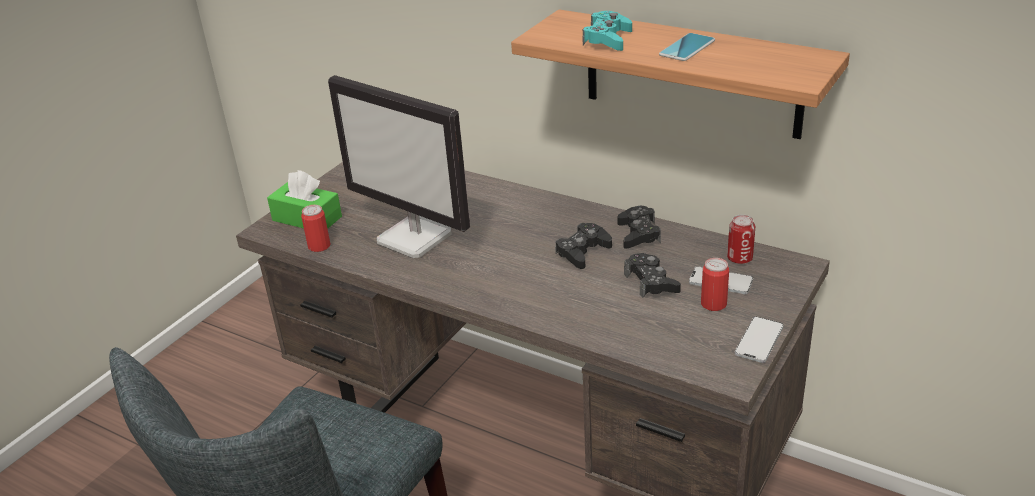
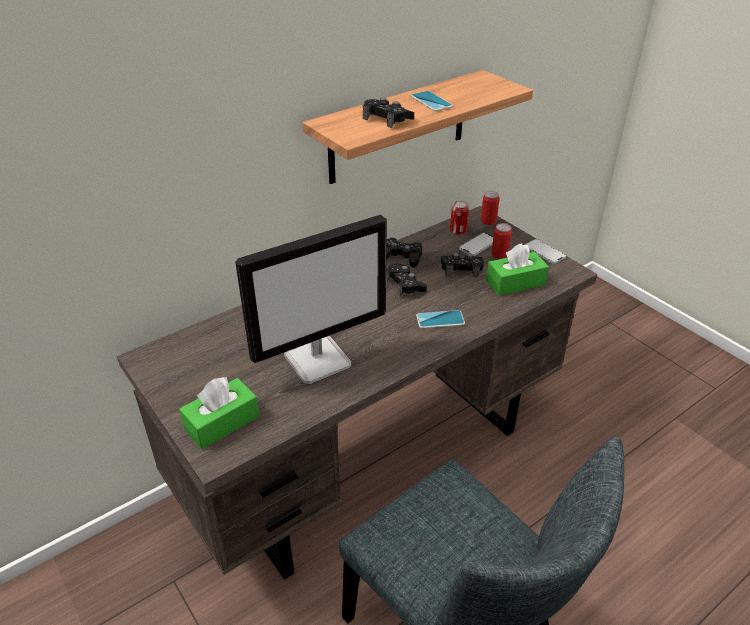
camera: 70 degrees left, 5 degrees up
(319, 246) = (281, 422): can -> can (488, 221)
(532, 292) = (440, 320): none -> phone
(607, 39) = (387, 119): turquoise game controller -> black game controller
(657, 330) = (515, 282): none -> green tissue box

